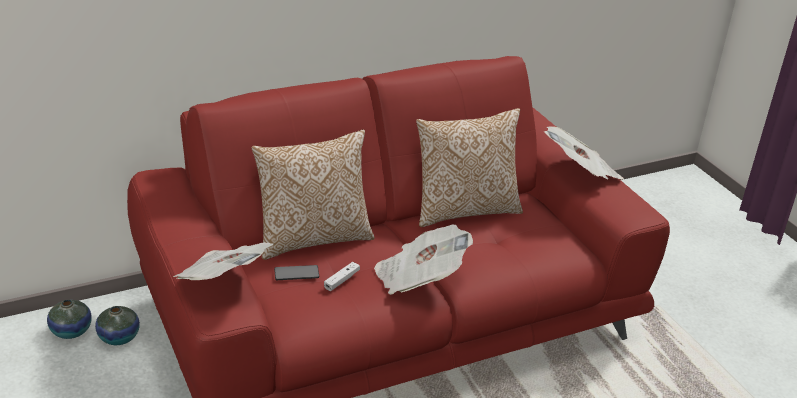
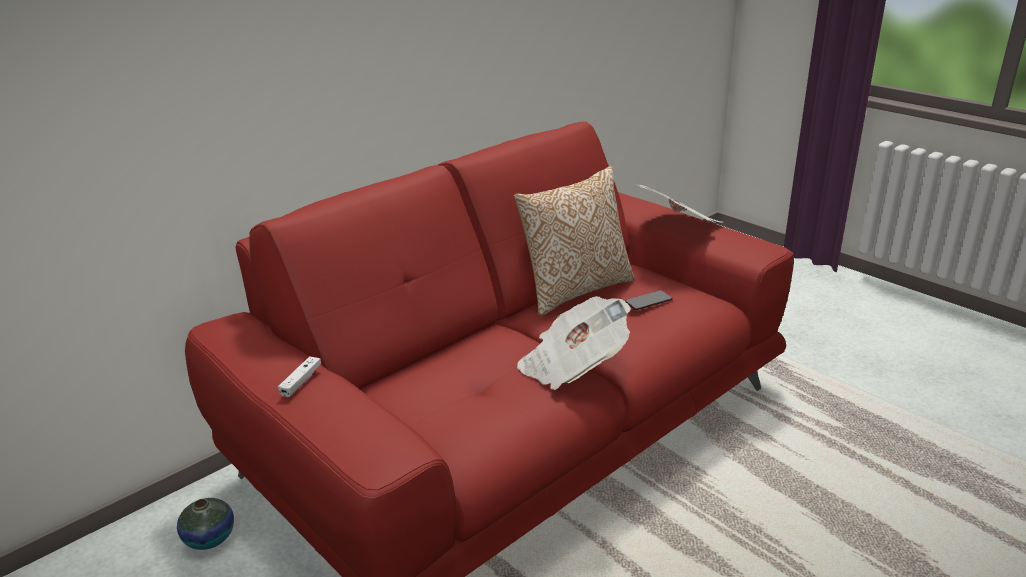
camera: 15 degrees left, 5 degrees down
(71, 331) = (144, 547): vase -> none
(224, 281) = (365, 420): newspaper -> none
(296, 273) = (432, 395): phone -> phone (648, 301)
(313, 238) = (430, 354): pillow -> none
(342, 280) = (488, 389): white game controller -> white game controller (301, 381)

